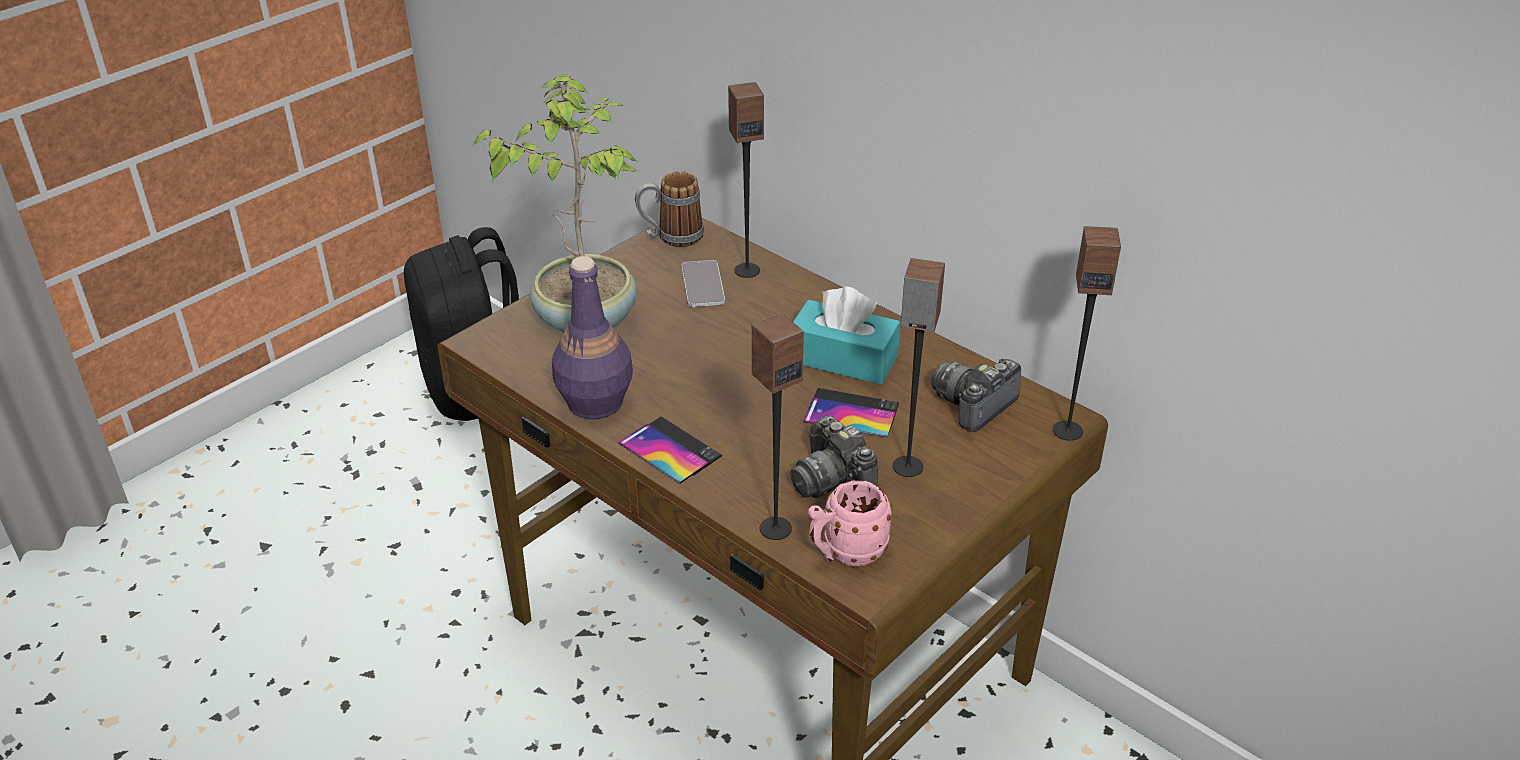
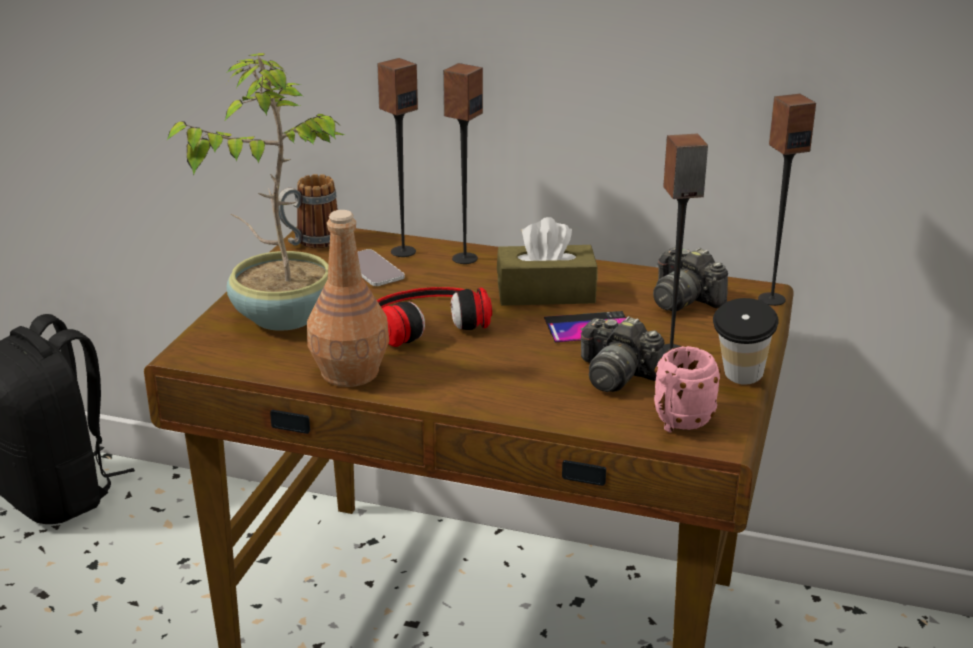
camera: 25 degrees left, 10 degrees down
(594, 402) = (349, 373): purple bottle -> brown bottle
(670, 450) = (454, 390): phone -> none
(705, 361) = (425, 321): none -> headphones
(775, 528) = (601, 421): speaker -> speaker (464, 258)
(843, 359) = (546, 293): turquoise tissue box -> brown tissue box
(947, 523) = (739, 381): none -> cup
(974, 405) = (684, 299): camera -> camera turned 60 degrees counterclockwise

